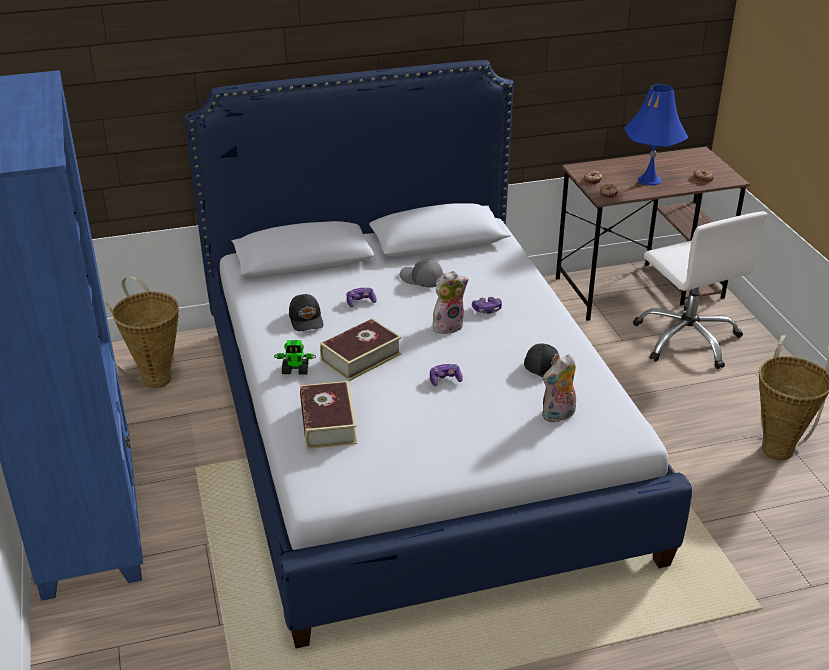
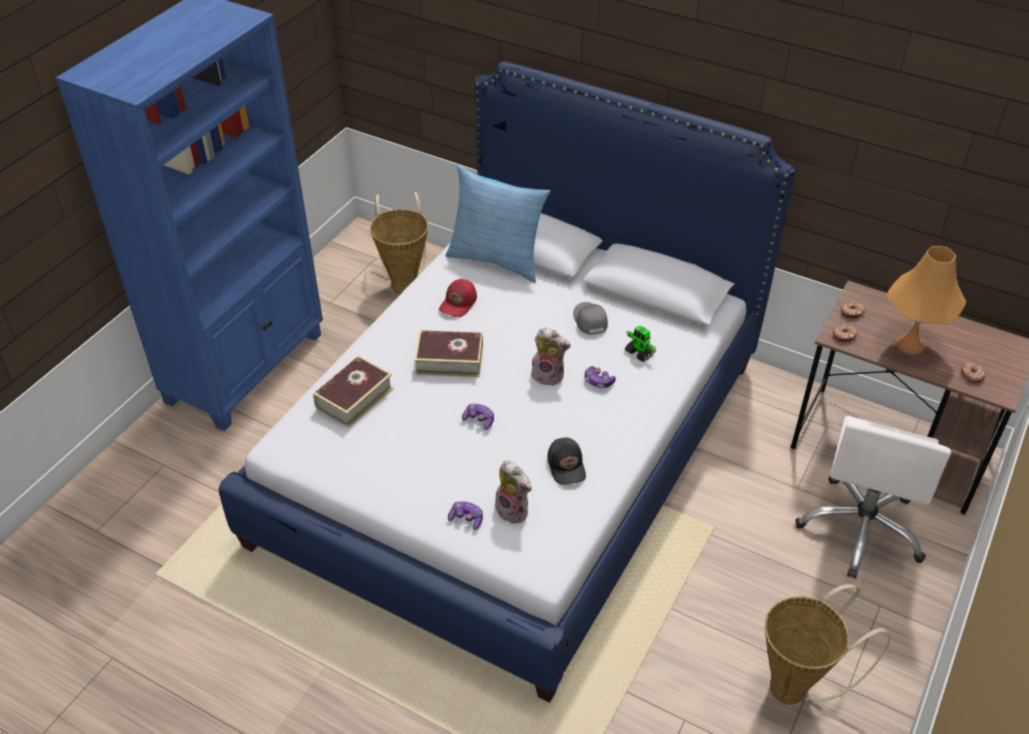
camera: 45 degrees right, 10 degrees up
(290, 278) = (497, 259): none -> pillow
(296, 370) = (395, 341): toy robot -> toy robot (639, 353)
(307, 319) = (459, 303): black cap -> red cap
(360, 302) = (516, 312): game controller -> game controller (466, 519)
(558, 416) = (514, 510): plush toy -> plush toy turned 150 degrees counterclockwise
(649, 180) = (910, 344): blue table lamp -> orange table lamp

